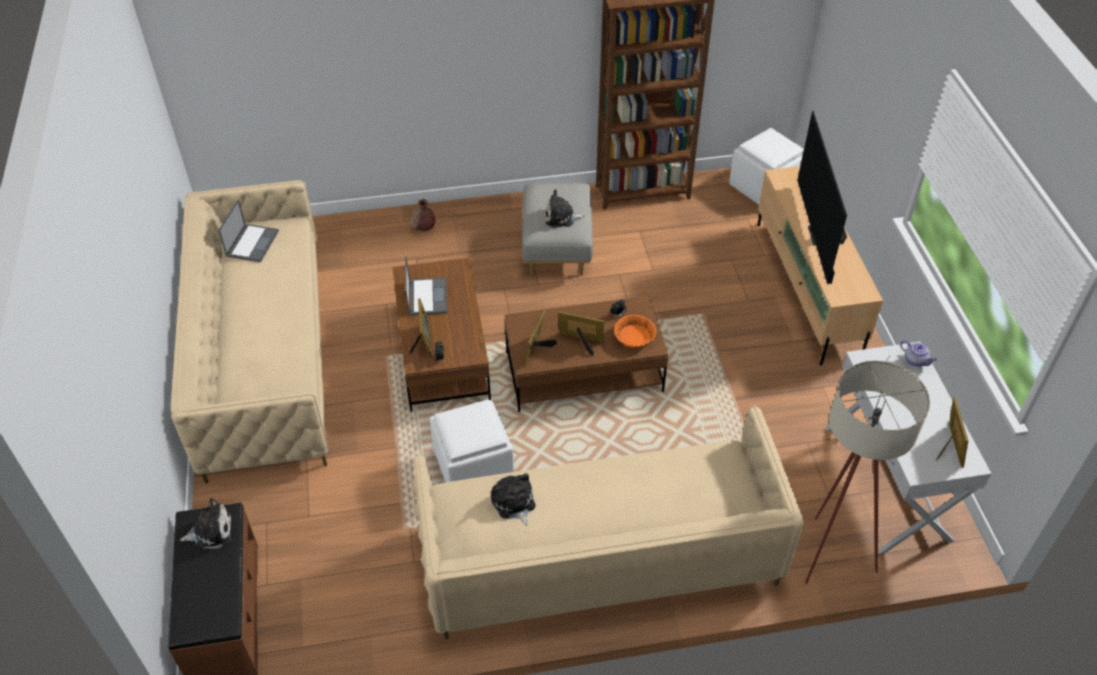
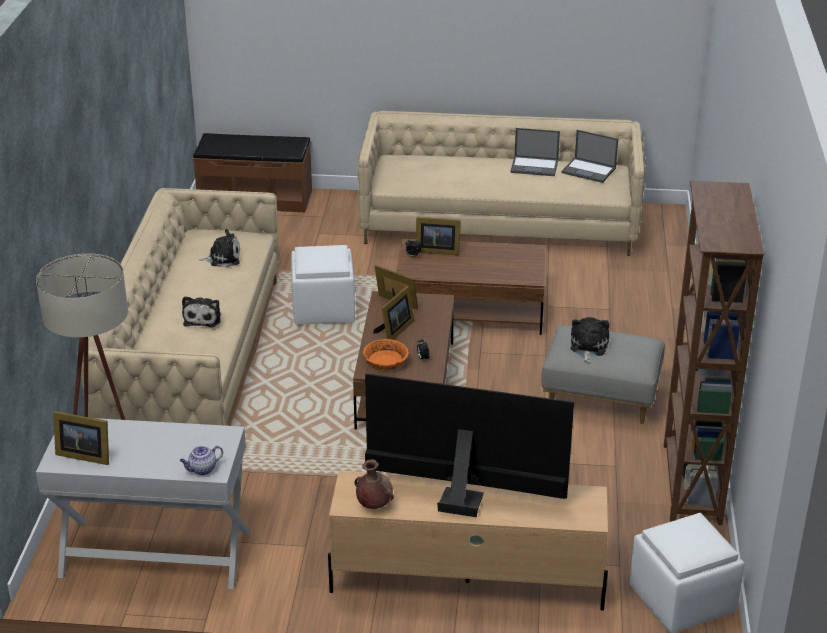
camera: 105 degrees right, 15 degrees down
(211, 531) = (283, 147): plush toy -> plush toy (203, 318)
(423, 229) = (656, 318): brown vase -> brown vase (374, 504)
(427, 296) = (496, 258): laptop -> laptop (535, 166)

